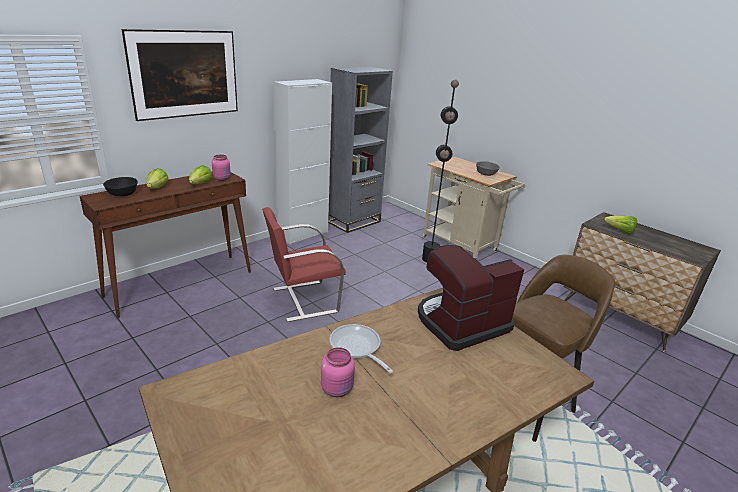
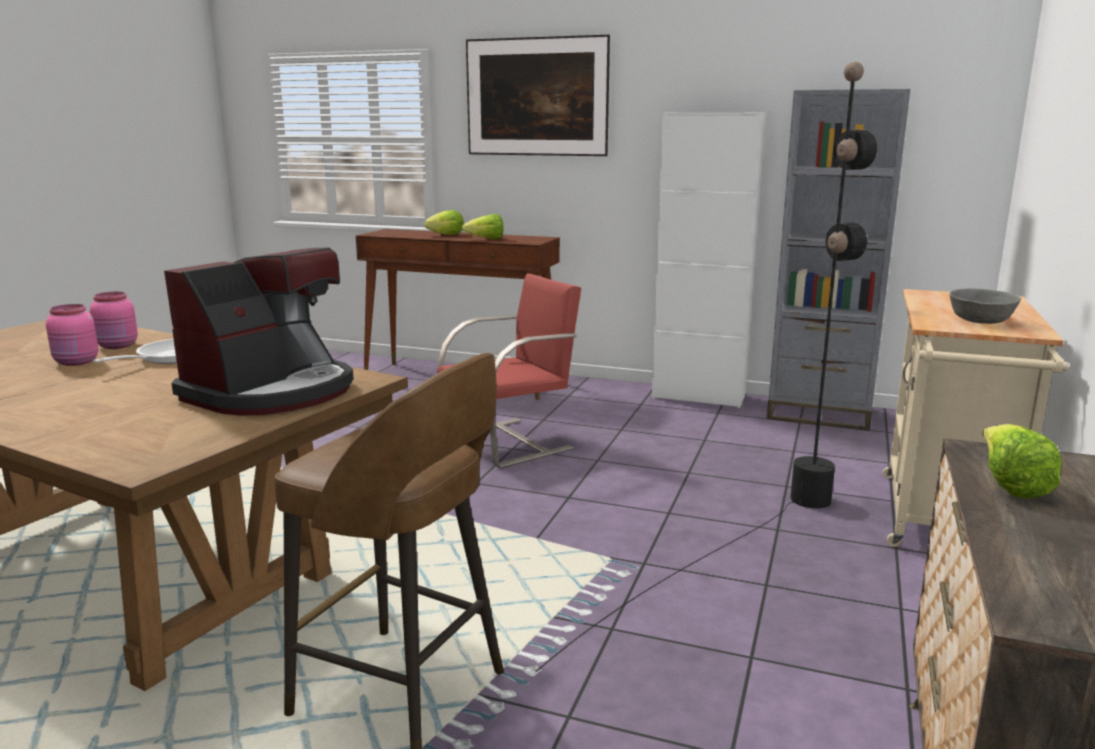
camera: 65 degrees right, 10 degrees down
(122, 194) = (409, 233): black bowl -> none
(222, 178) = (522, 240): pink jar -> pink jar (118, 346)
(303, 300) = (510, 442): red chair -> red chair turned 105 degrees clockwise
(460, 323) = (272, 392): coffee machine -> coffee machine turned 90 degrees clockwise

